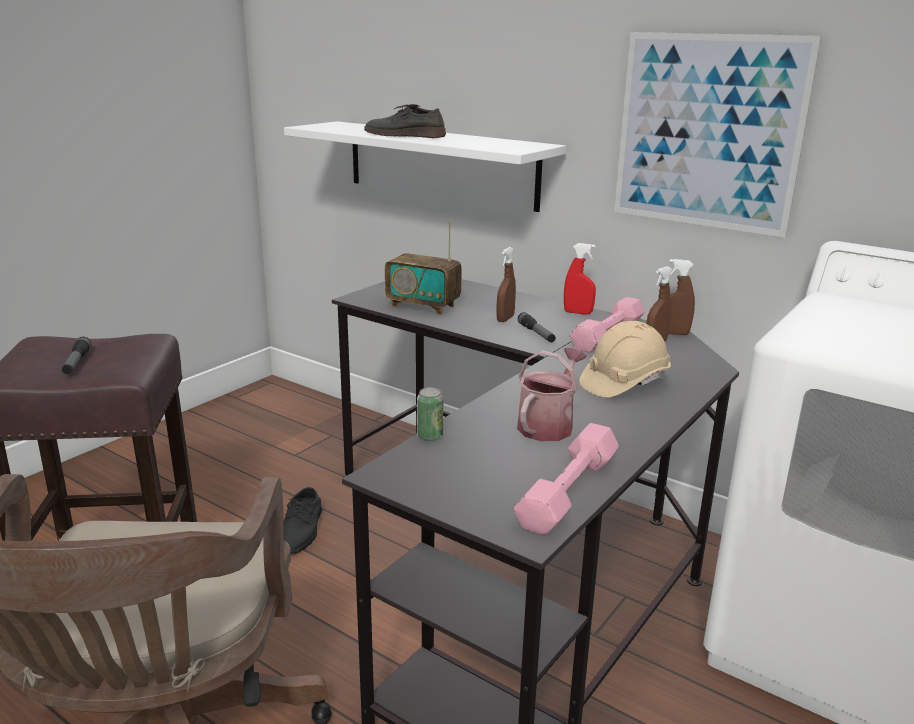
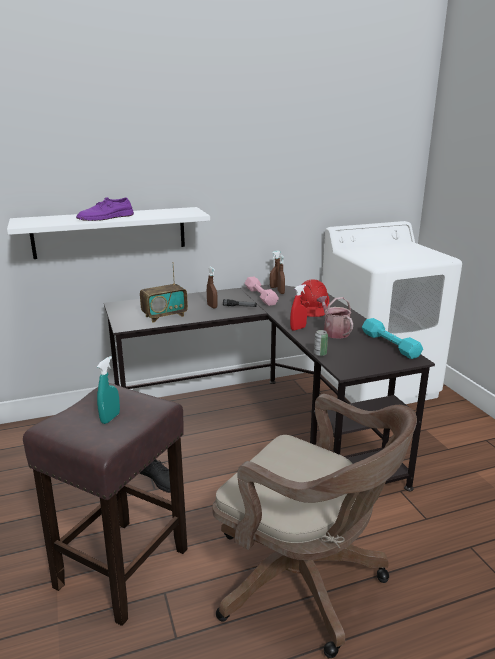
camera: 55 degrees left, 0 degrees up
(76, 362) = (110, 418): flashlight -> turquoise spray bottle
(403, 135) = (106, 217): grey shoe -> purple shoe
(569, 491) = (390, 344): pink dumbbell -> turquoise dumbbell
(578, 313) = (227, 293): red spray bottle -> red spray bottle (298, 328)
(624, 382) = (311, 309): beige hard hat -> red hard hat
(707, 132) = (270, 189): picture -> none

